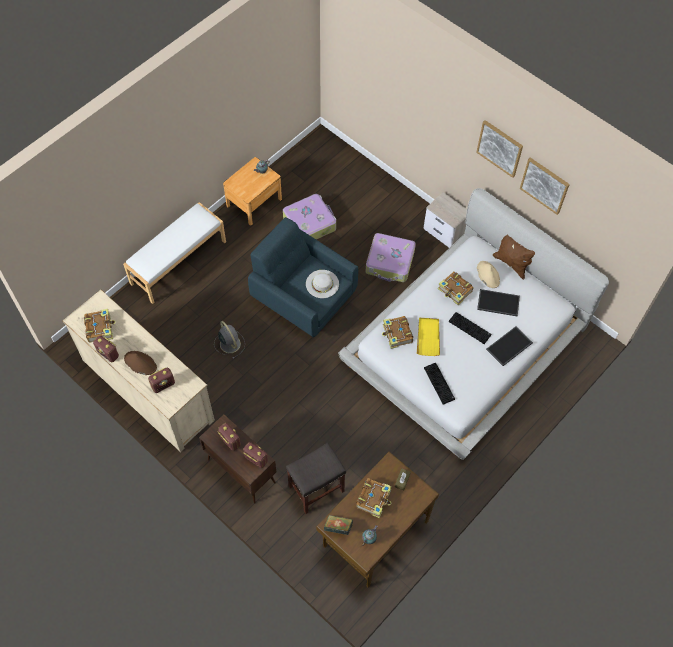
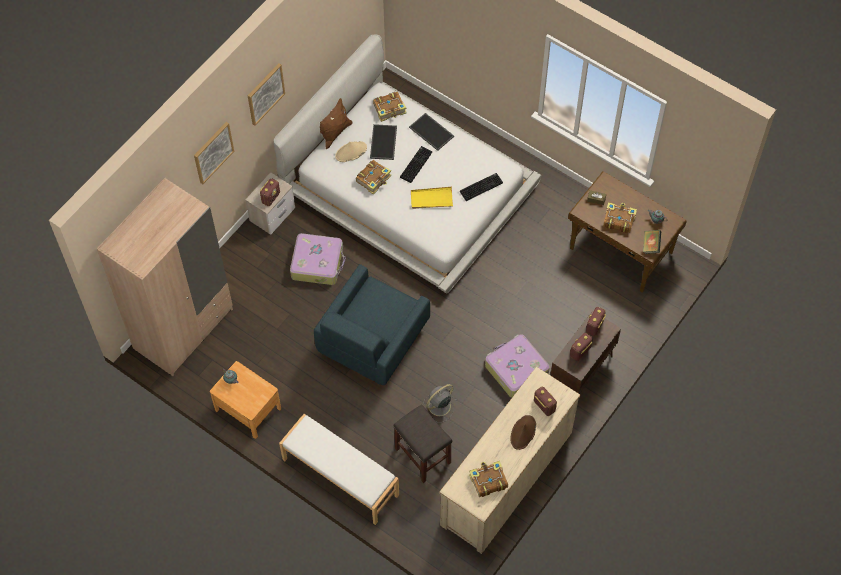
camera: 95 degrees left, 0 degrees up
(108, 354) = (517, 466): radio -> radio (271, 197)
(310, 223) = (272, 347): suitcase -> suitcase (515, 369)
(316, 488) = (586, 304): grey stool -> grey stool (422, 455)
(322, 284) = (377, 301): white hat -> none
(336, 163) = (184, 329): none -> beige wardrobe
(397, 334) = (432, 226): book -> book (390, 109)
(544, 185) = (303, 60): picture -> picture (213, 152)

